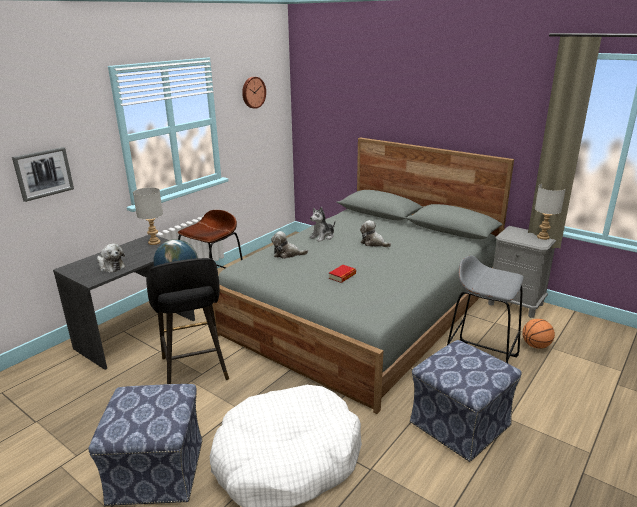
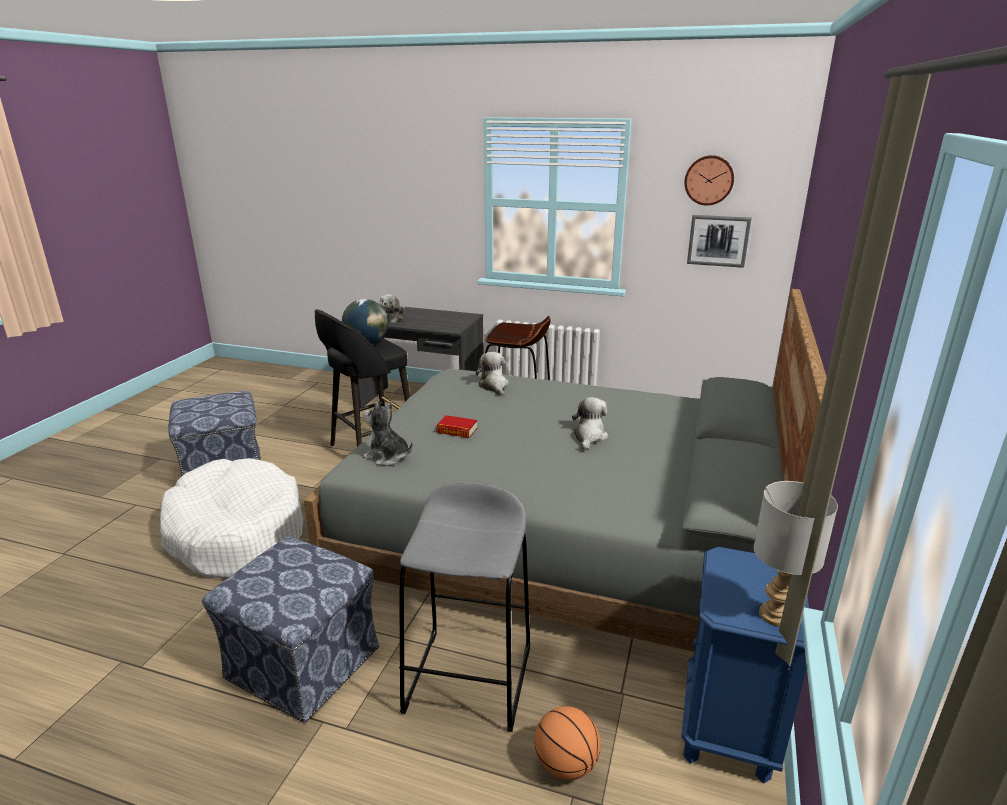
camera: 70 degrees right, 0 degrees up
(43, 173) = (402, 215): picture -> picture (718, 240)
(153, 242) = (459, 319): grey table lamp -> none
(323, 236) = (580, 399): plush toy -> plush toy (388, 457)
(515, 304) = (728, 728): grey nightstand -> blue nightstand

